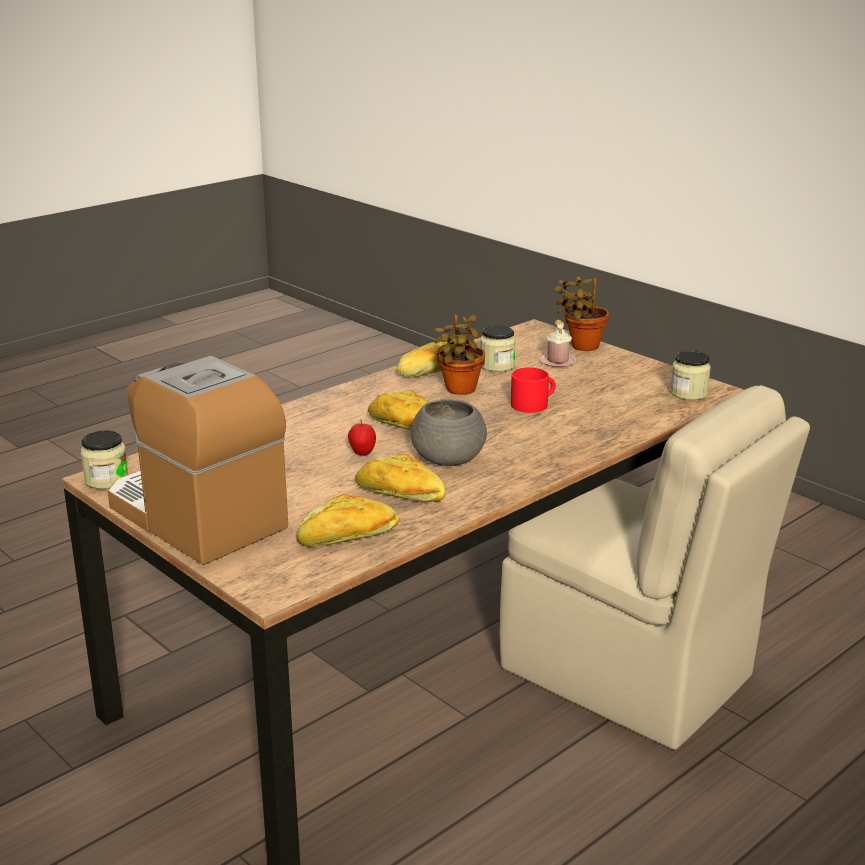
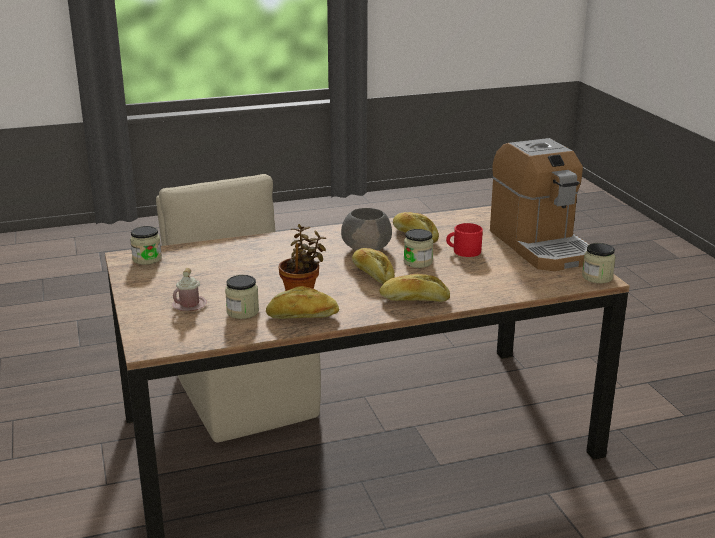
camera: 155 degrees left, 0 degrees up
(348, 538) = (459, 222): bread -> bread (414, 299)
(362, 453) = (418, 262): apple -> jar
(533, 404) = (264, 272): red mug -> red mug (463, 251)
(581, 346) = (144, 316): potted plant -> none

